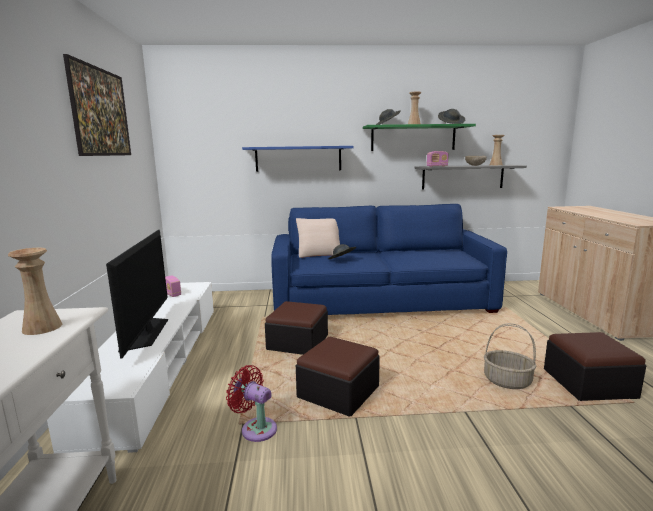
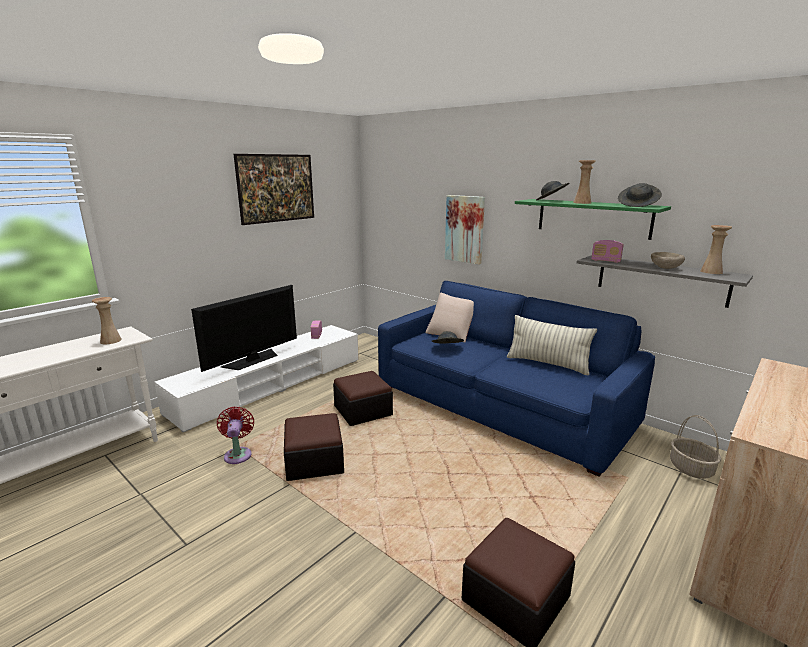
camera: 45 degrees right, 5 degrees up
(298, 159) = (464, 229): blue shelf -> picture
(418, 251) = (547, 364): none -> pillow
(507, 381) = (442, 538): basket -> basket (691, 469)

